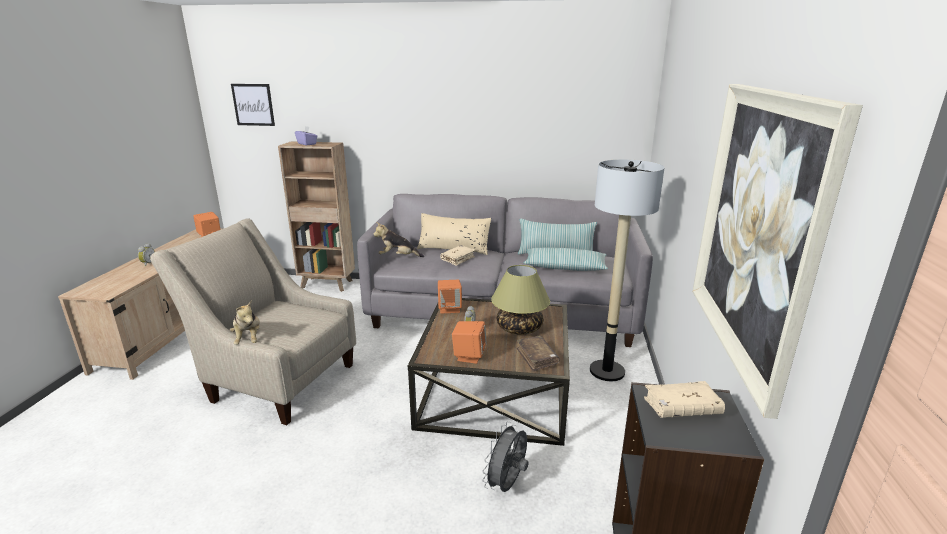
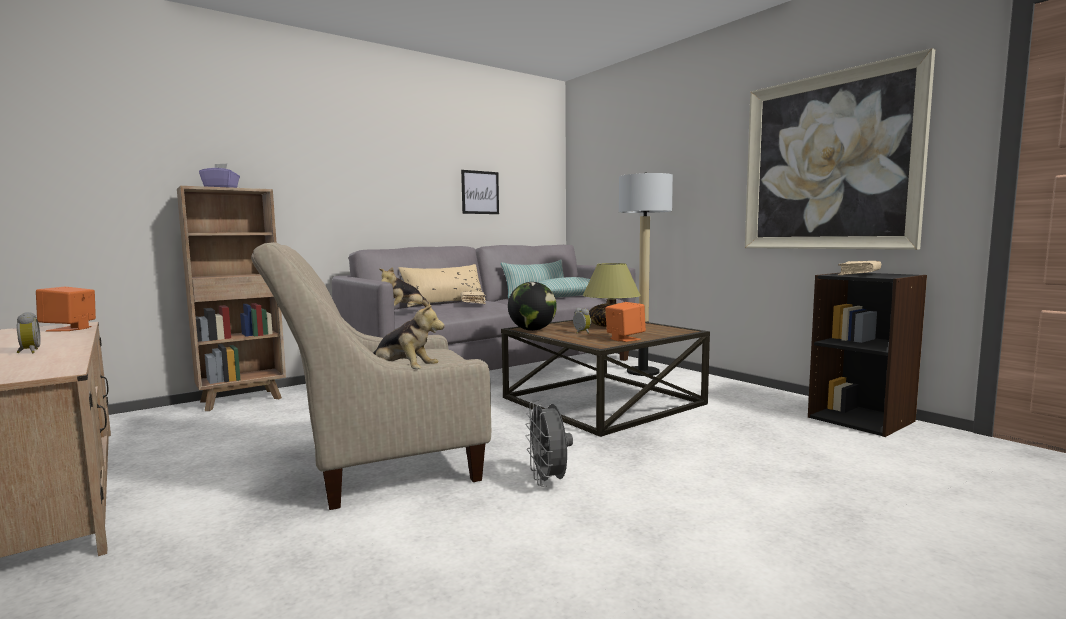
camera: 45 degrees left, 15 degrees down
(253, 104) = (100, 132): picture -> picture (480, 192)
(450, 309) = (532, 330): orange speaker -> globe
(507, 485) = (727, 429): grey fan -> grey fan (548, 481)
(537, 357) = (665, 330): brown book -> none

